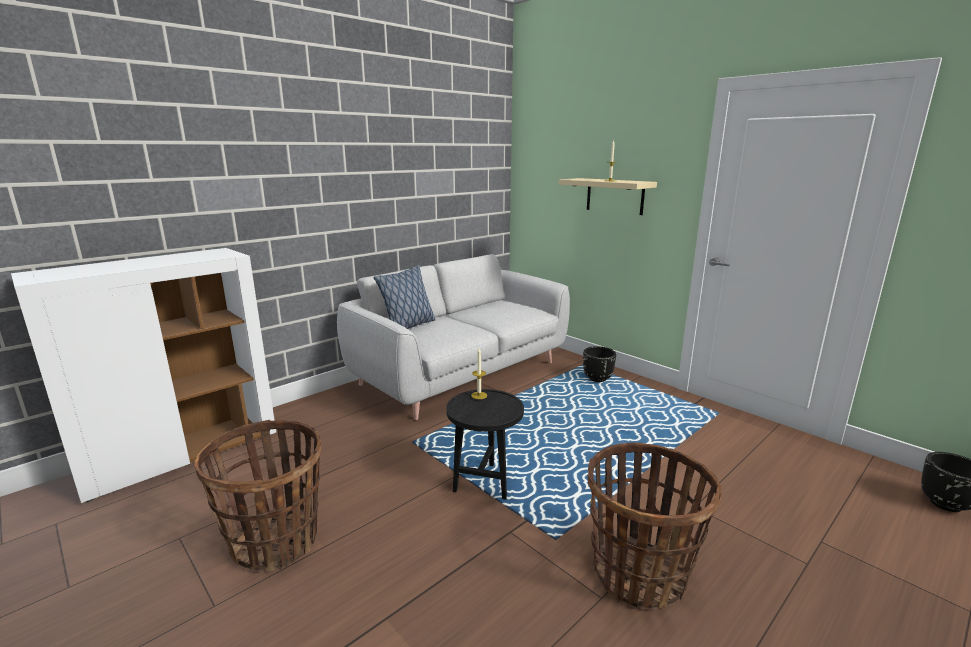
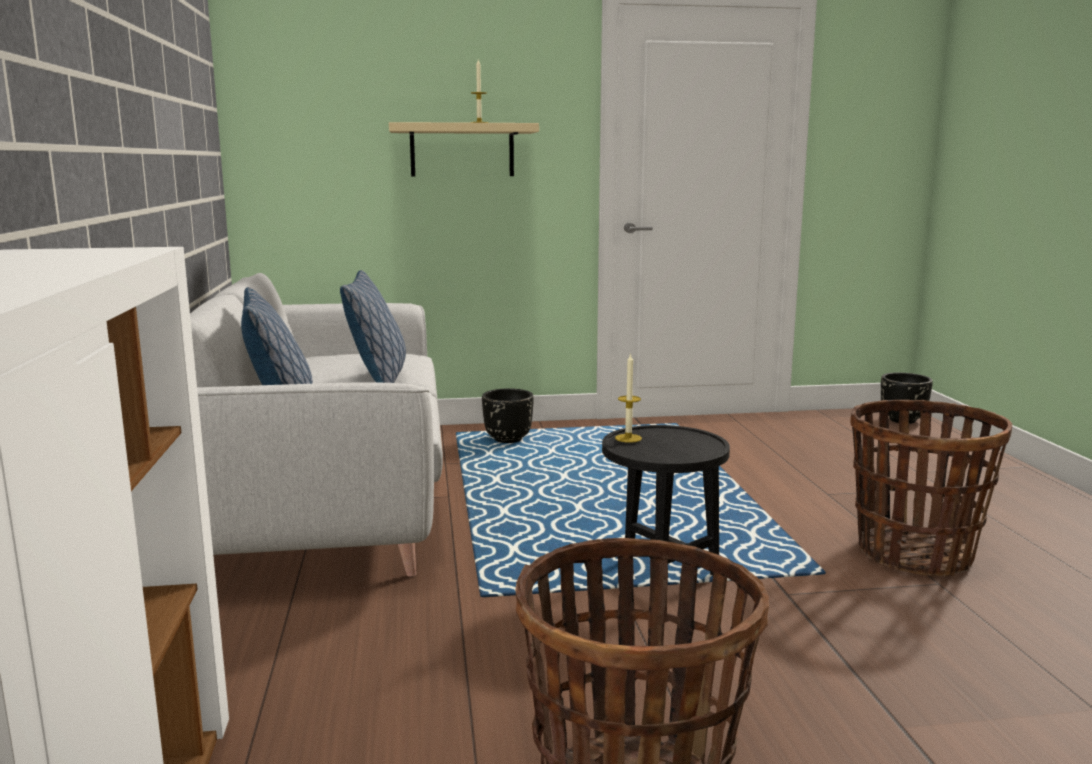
camera: 55 degrees left, 5 degrees down
(484, 322) = (378, 381): none -> pillow

